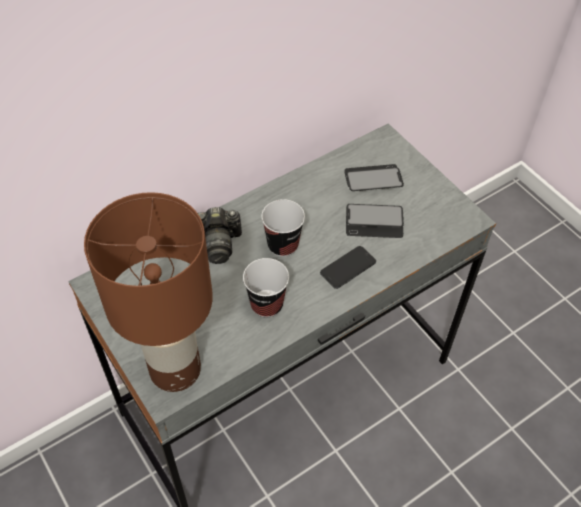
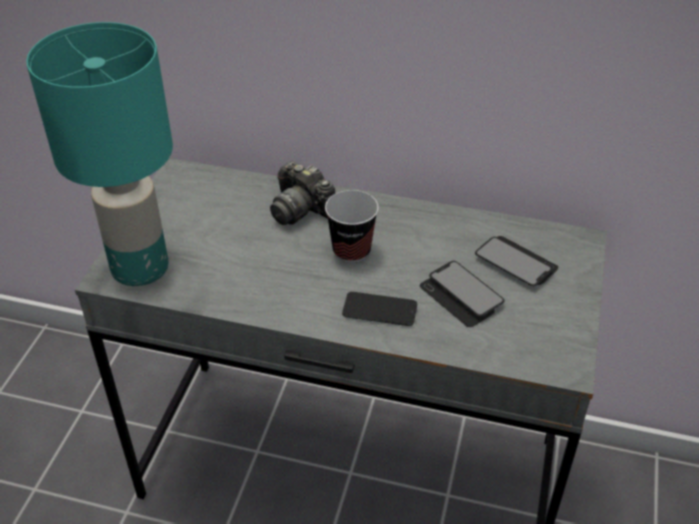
camera: 50 degrees right, 10 degrees down
(174, 370) = (138, 267): brown table lamp -> turquoise table lamp
(266, 304) = (270, 281): cup -> none

